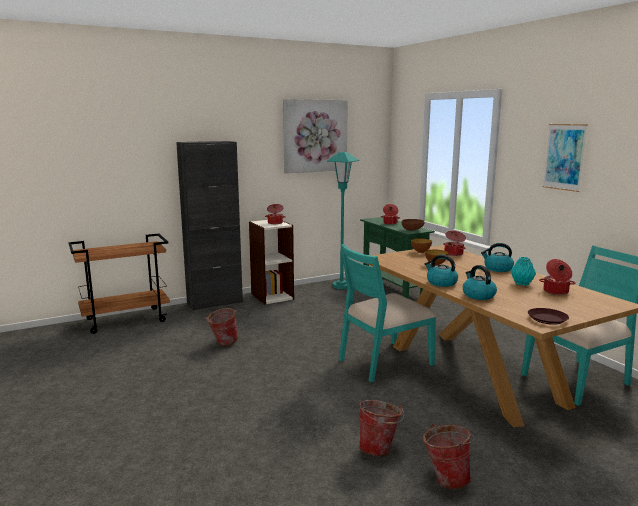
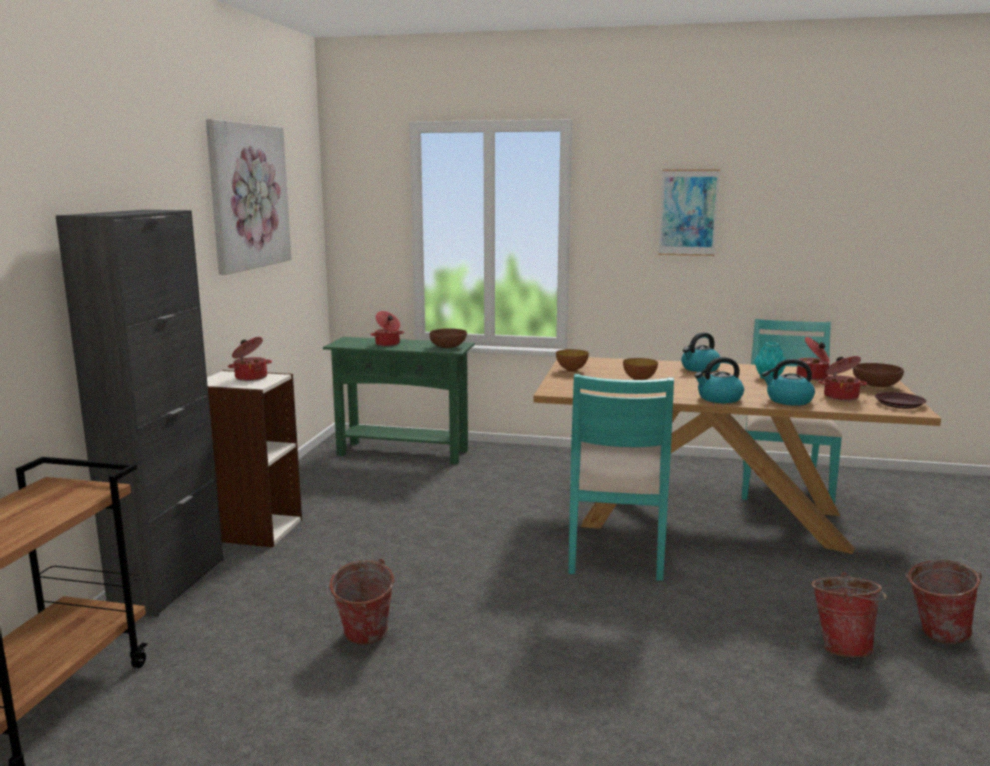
camera: 50 degrees left, 0 degrees up
(341, 286) = (326, 474): turquoise floor lamp -> none
(454, 254) = (608, 363): cooking pot -> cooking pot (840, 396)
(579, 308) = (876, 386): none -> brown bowl

